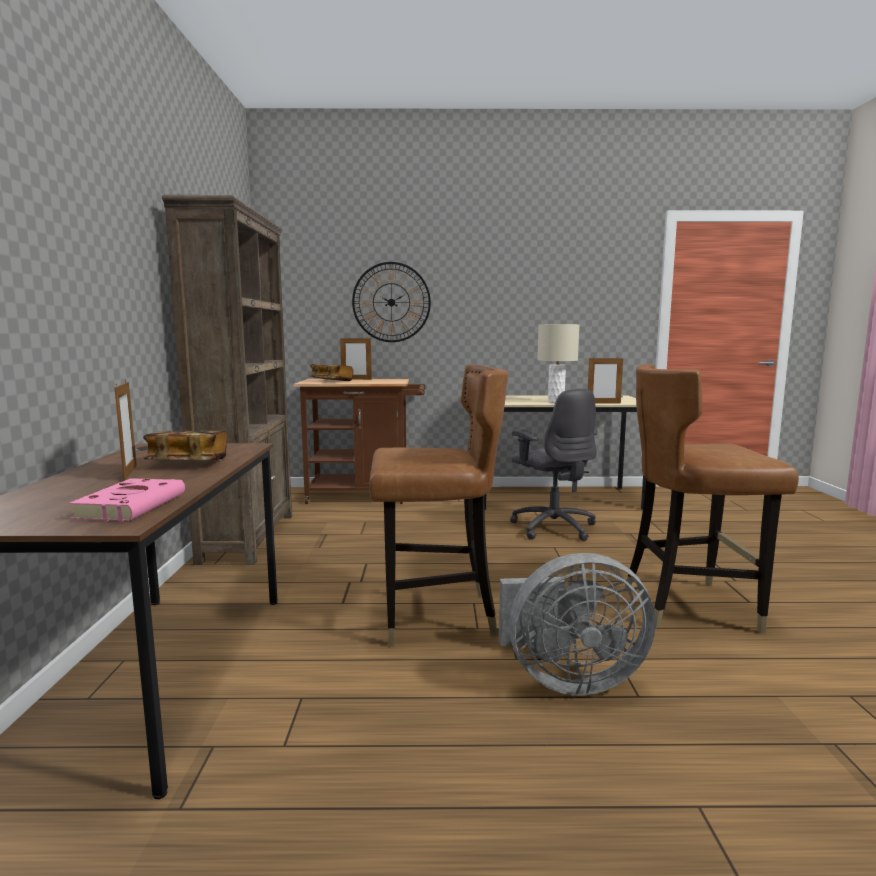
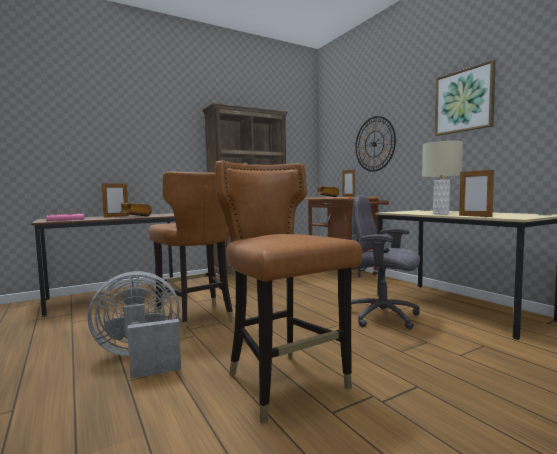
camera: 60 degrees right, 5 degrees down
(527, 271) = (464, 101): none -> picture
(553, 527) = (383, 317): grey office chair -> grey office chair turned 90 degrees clockwise
(567, 679) = (141, 358): grey fan -> grey fan turned 105 degrees clockwise

